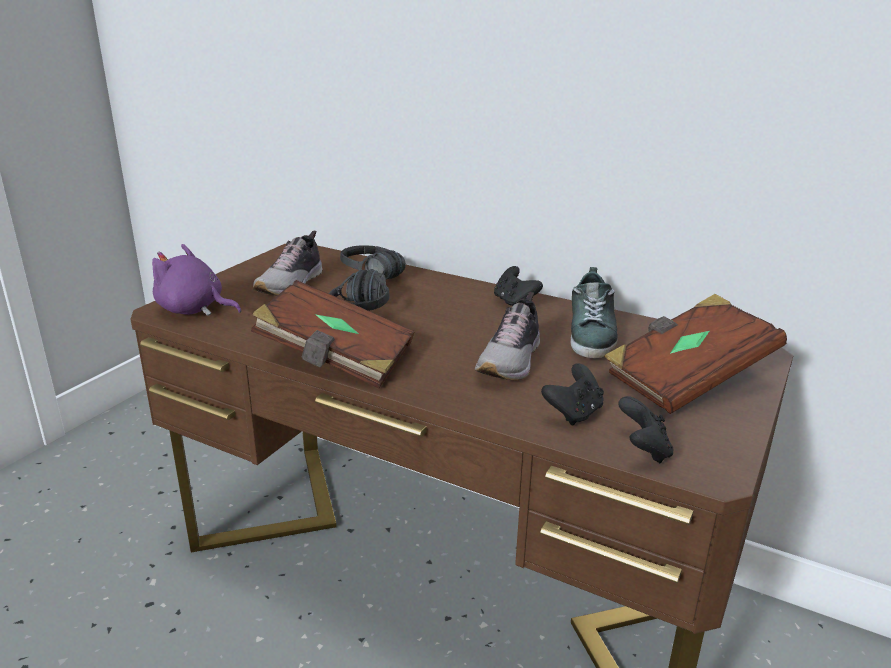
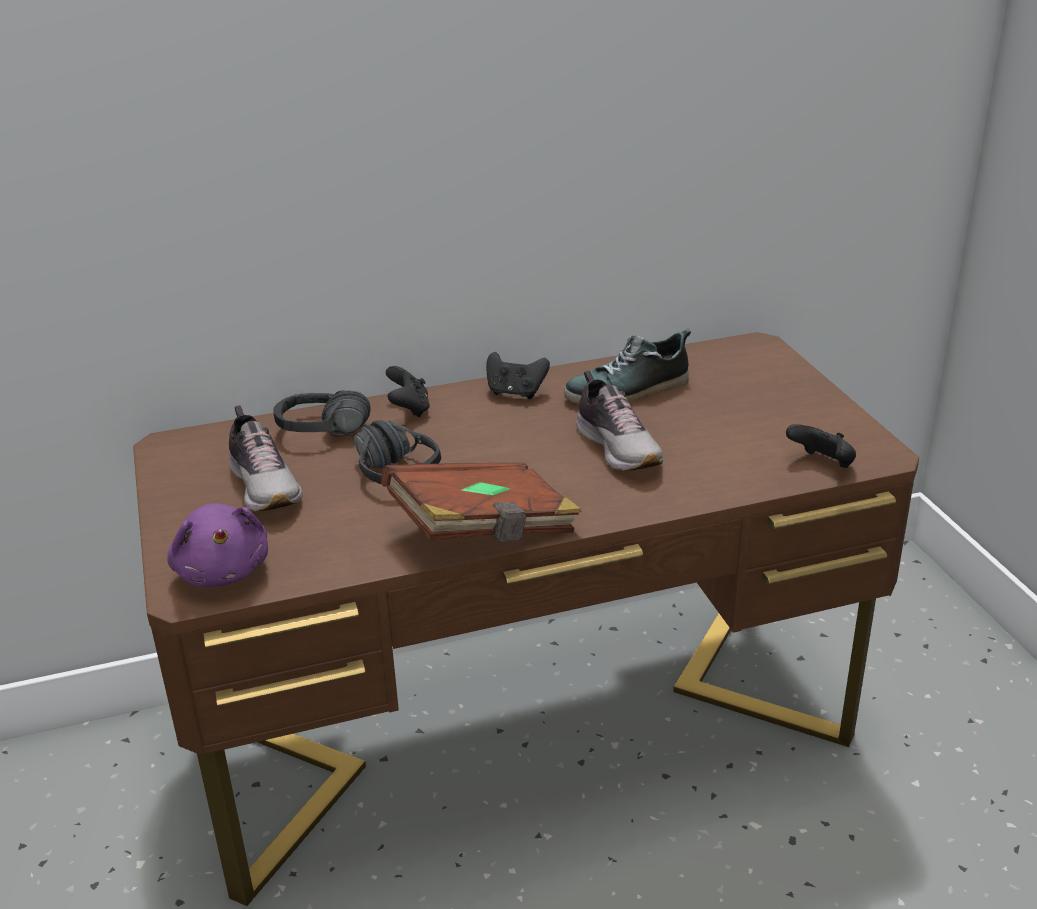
camera: 45 degrees left, 5 degrees up
(194, 309) = (223, 570): purple plush toy -> purple plush toy turned 90 degrees counterclockwise
(574, 413) = (738, 464): black game controller -> black game controller (409, 409)
(592, 334) = (628, 390): shoe -> shoe turned 105 degrees clockwise
(686, 378) = (753, 393): brown book -> none

